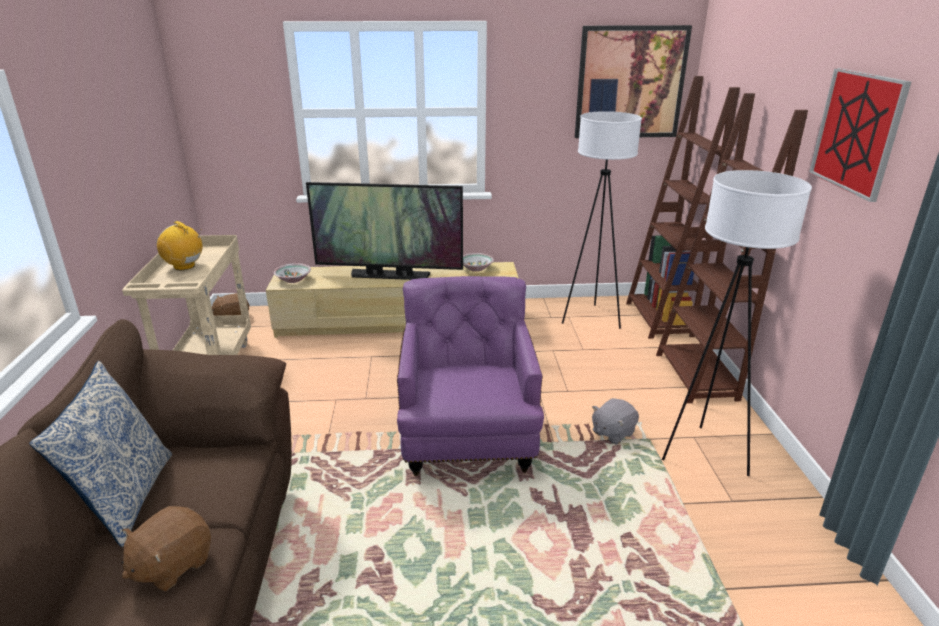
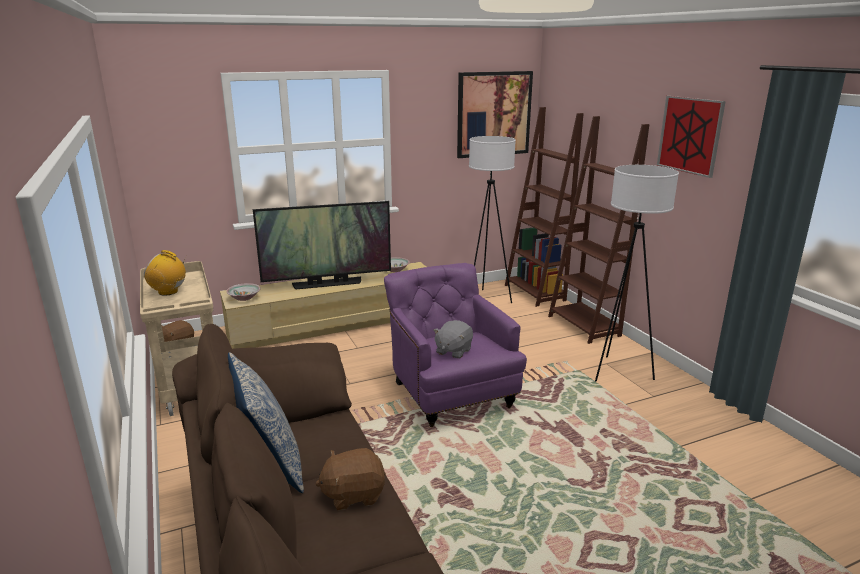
camera: 20 degrees left, 5 degrees down
(172, 565) = (353, 494): brown plush toy -> brown plush toy turned 60 degrees clockwise
(612, 432) = (552, 371): grey plush toy -> grey plush toy (453, 351)

